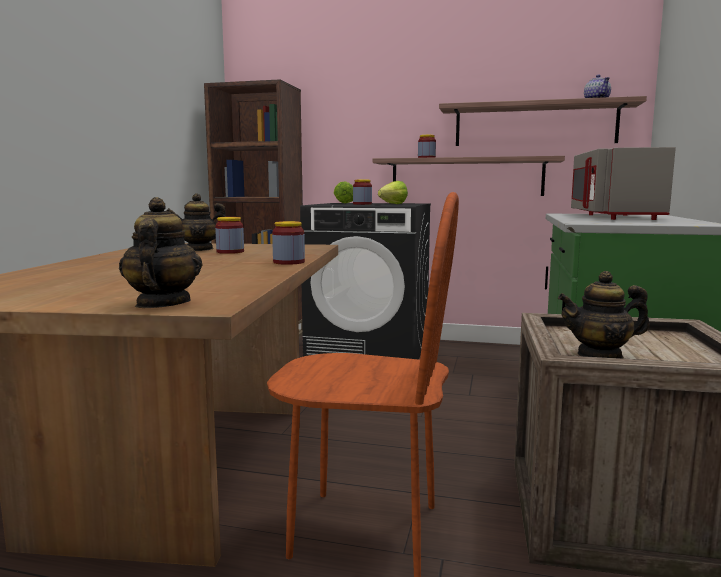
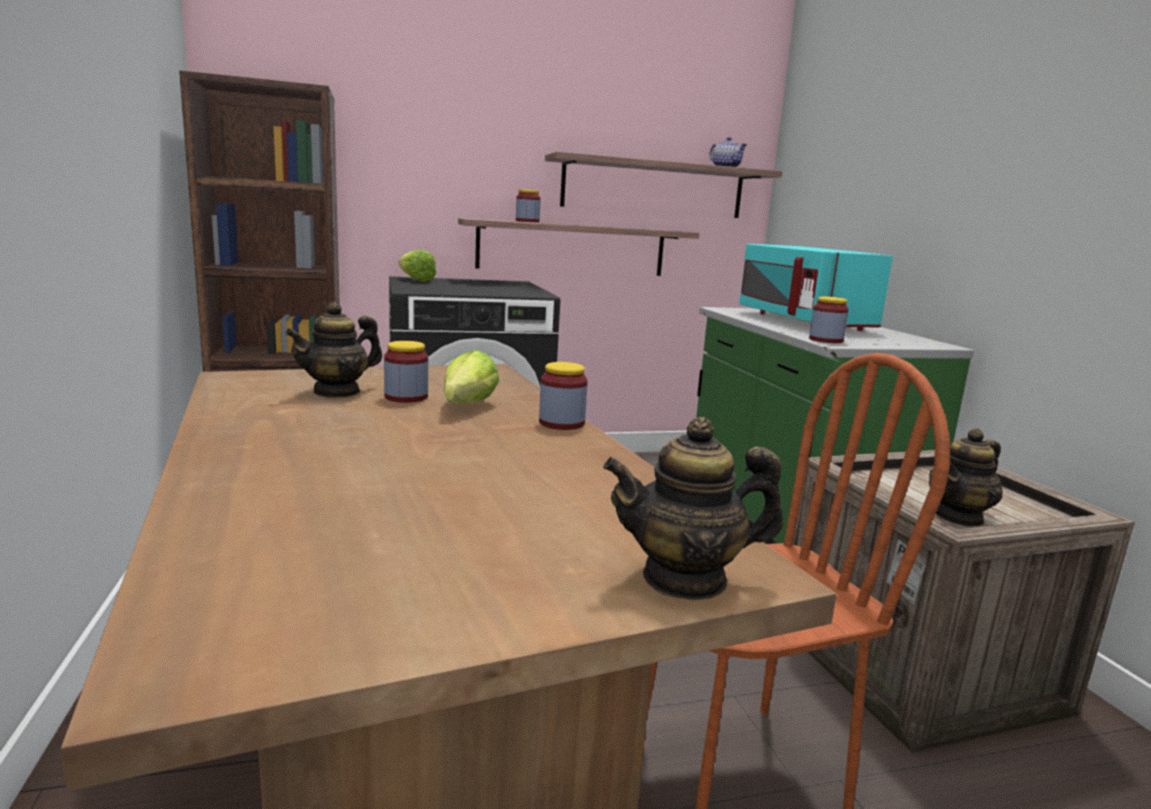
camera: 30 degrees left, 5 degrees up
(162, 304) = (685, 579): teapot -> teapot turned 60 degrees counterclockwise
(362, 204) = (465, 287): jar -> jar (826, 340)
(390, 204) = (504, 289): lettuce -> lettuce (462, 408)
(612, 217) = (800, 321): grey microwave -> turquoise microwave

